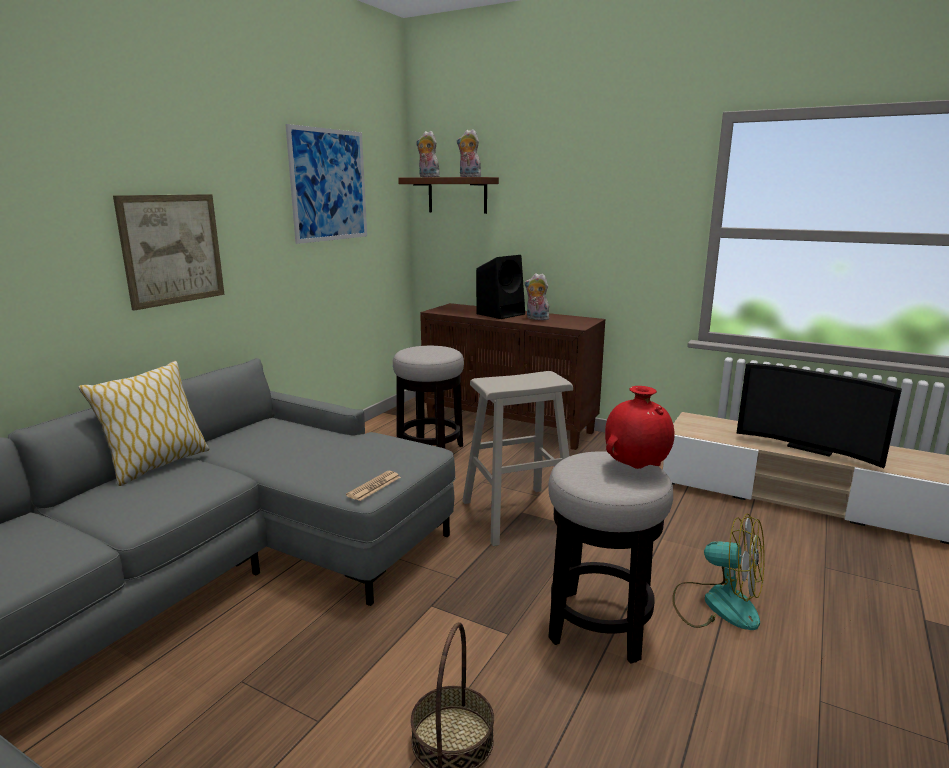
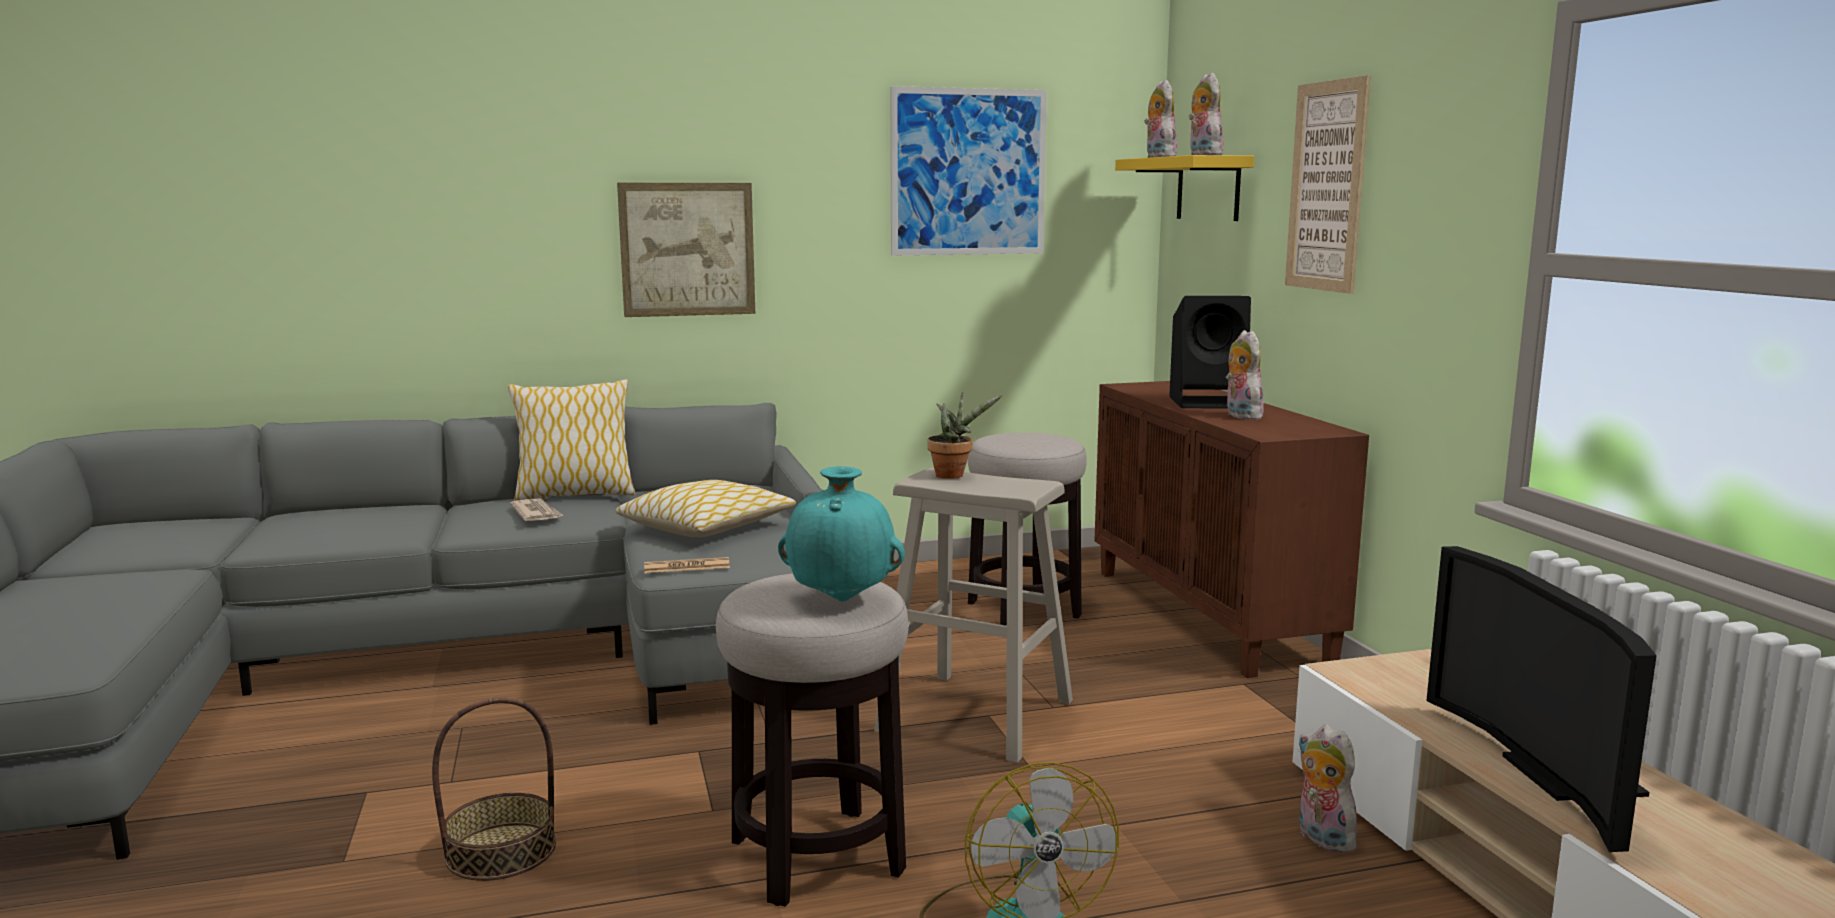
camera: 45 degrees right, 5 degrees down
(169, 488) = (536, 514): none -> newspaper
(315, 457) = (706, 527): none -> pillow
(457, 195) = (1208, 189): brown shelf -> yellow shelf
(498, 380) = (953, 475): none -> potted plant
(561, 195) = (1326, 186): none -> picture
(636, 467) = (842, 599): red vase -> turquoise vase
(720, 508) = (1321, 838): none -> plush toy

